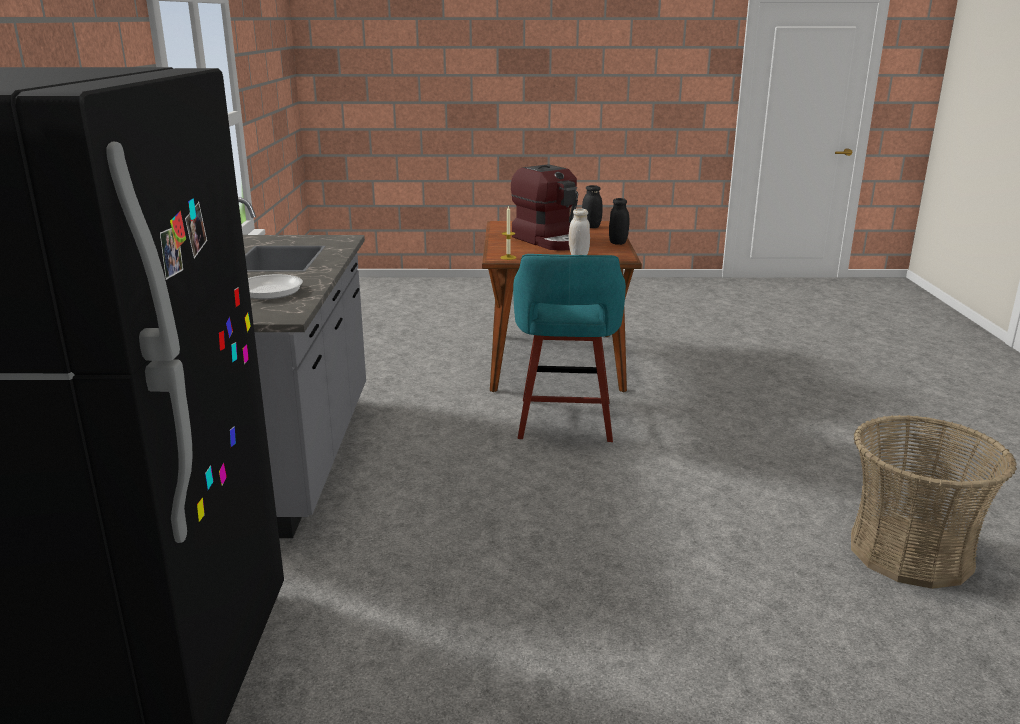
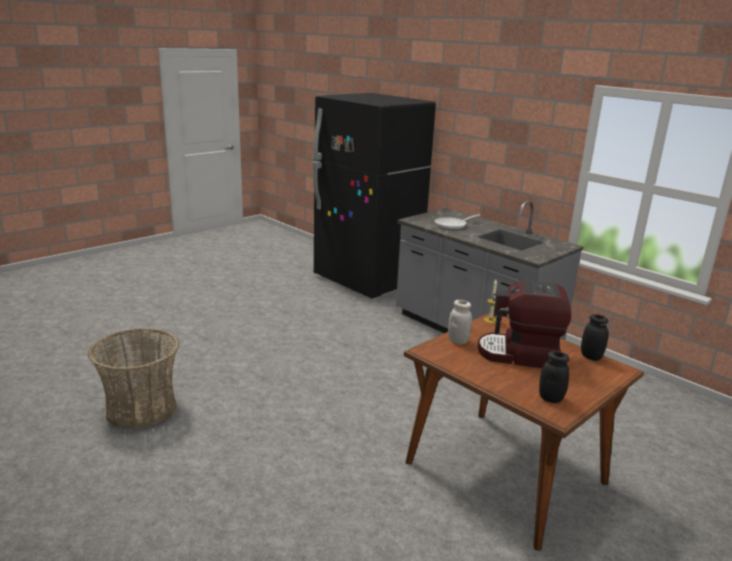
camera: 135 degrees right, 0 degrees up
(565, 421) = (400, 412): turquoise stool -> none
(618, 243) = (471, 374): black jar -> black jar (591, 357)

